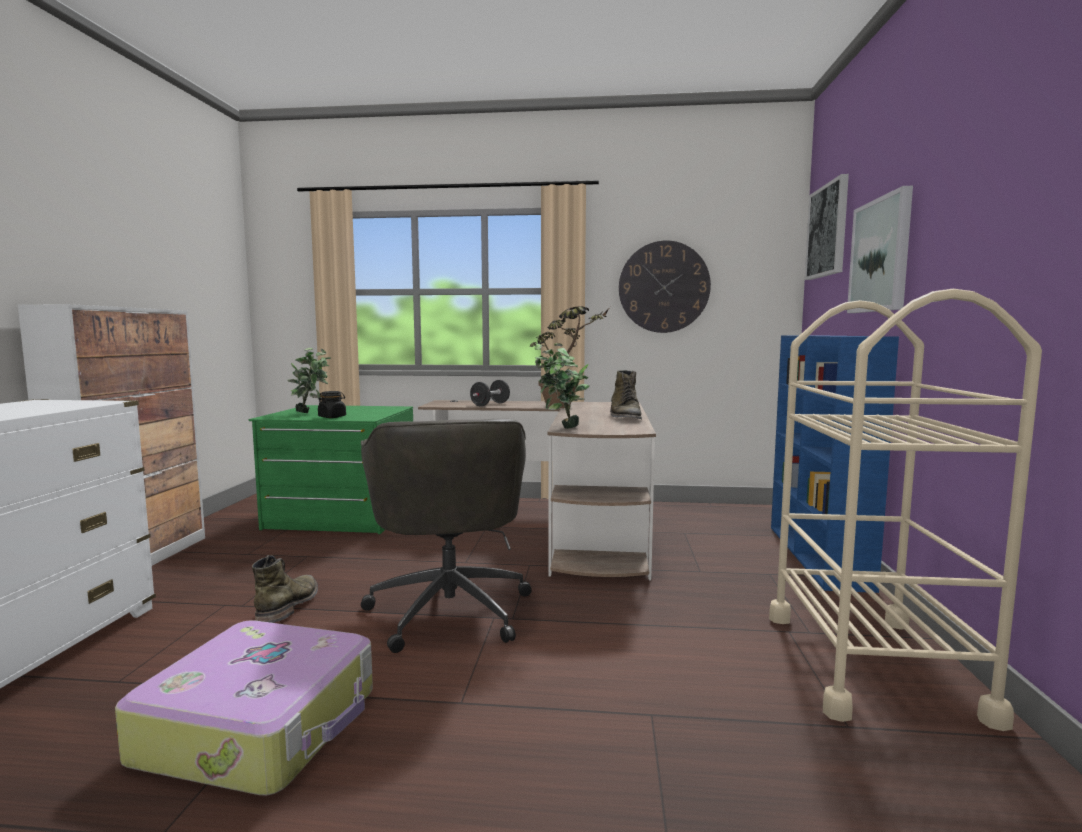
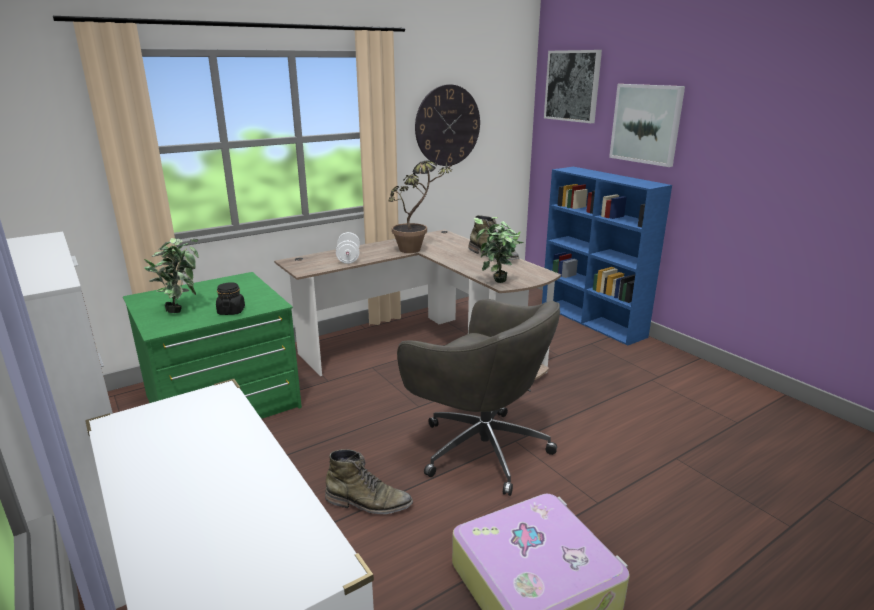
camera: 40 degrees left, 15 degrees up
(289, 605) = (368, 502): green boot -> green boot turned 135 degrees clockwise
(490, 404) = (348, 258): black dumbbell -> white dumbbell
(871, 664) = (701, 384): beige cart -> none

